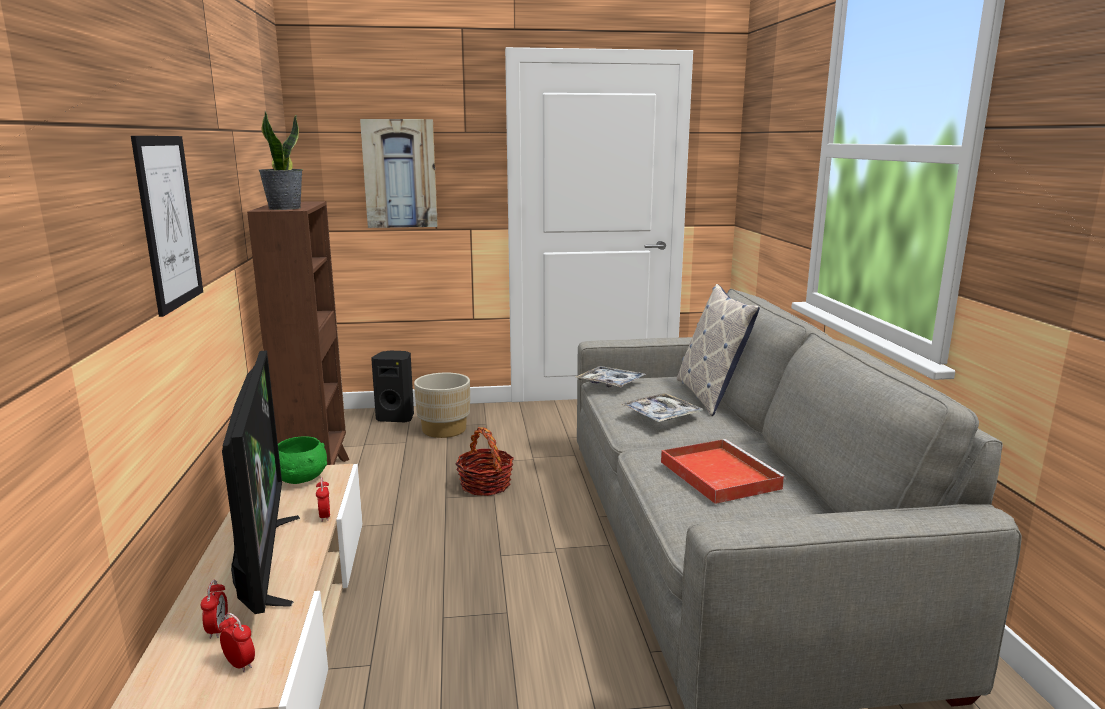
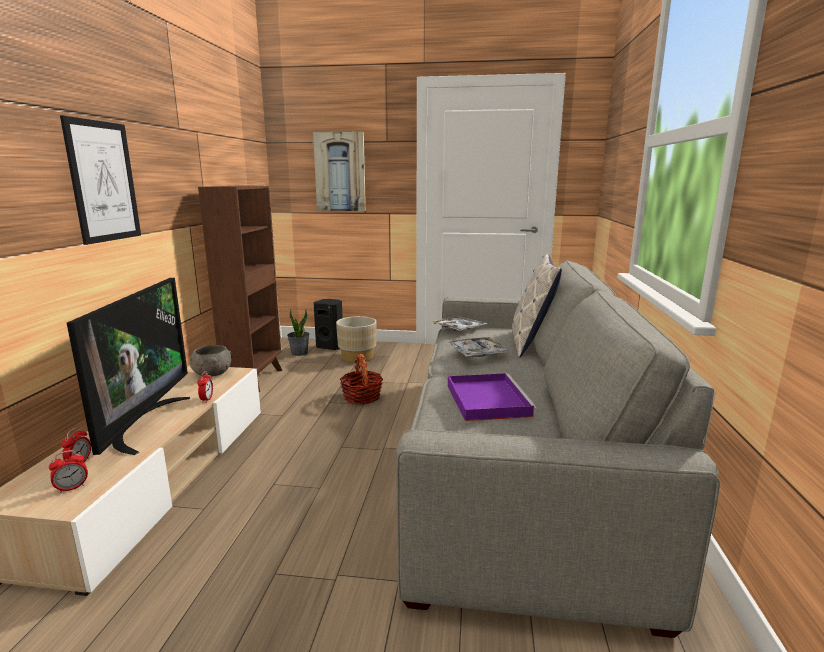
camera: 15 degrees right, 0 degrees up
(239, 664) = (72, 488): alarm clock -> alarm clock turned 90 degrees clockwise
(284, 208) = (226, 186): potted plant -> potted plant (299, 353)
(300, 479) = (212, 374): green bowl -> grey bowl
(717, 474) = (486, 399): red tray -> purple tray

